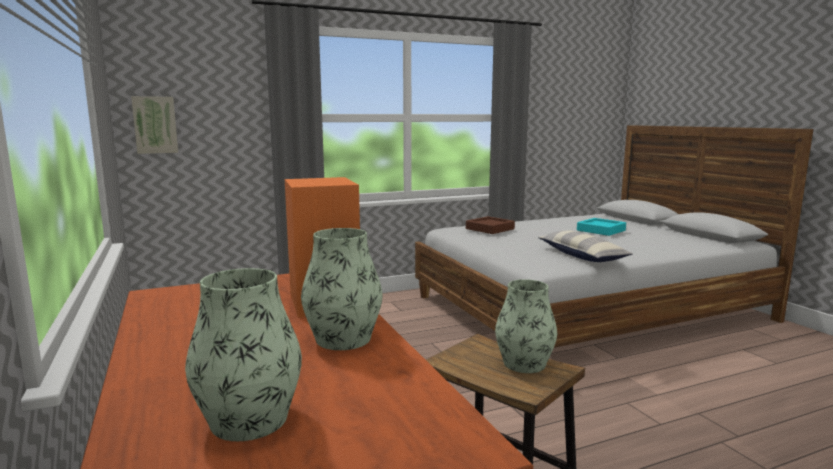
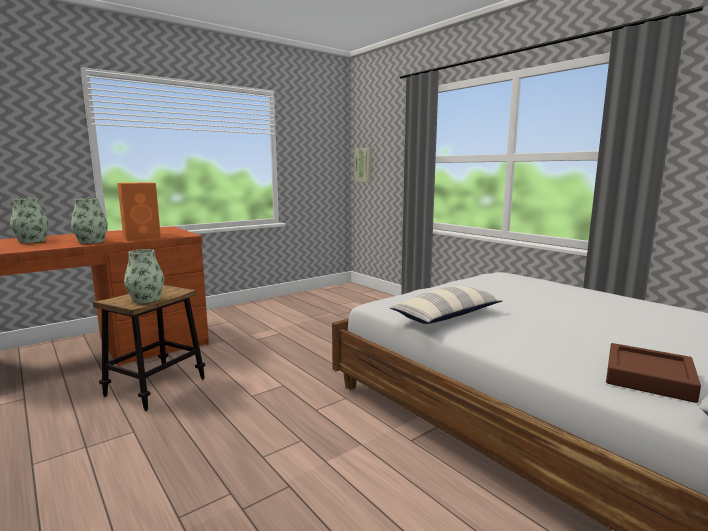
camera: 75 degrees right, 0 degrees up
(490, 229) = (514, 281): brown tray -> brown tray (648, 378)
(601, 230) = (619, 325): turquoise tray -> none

